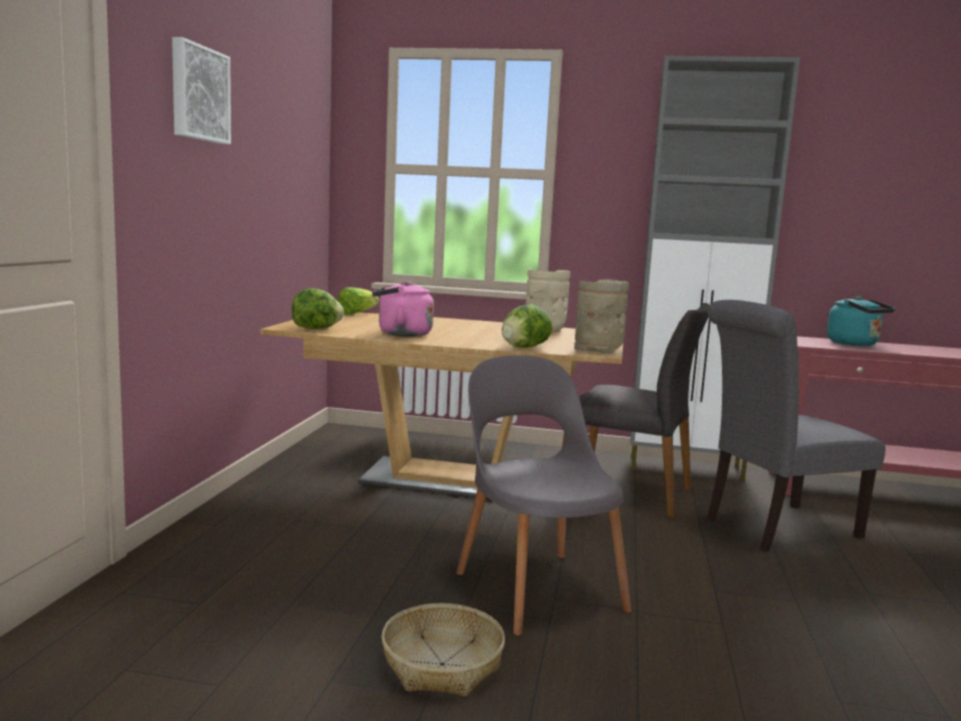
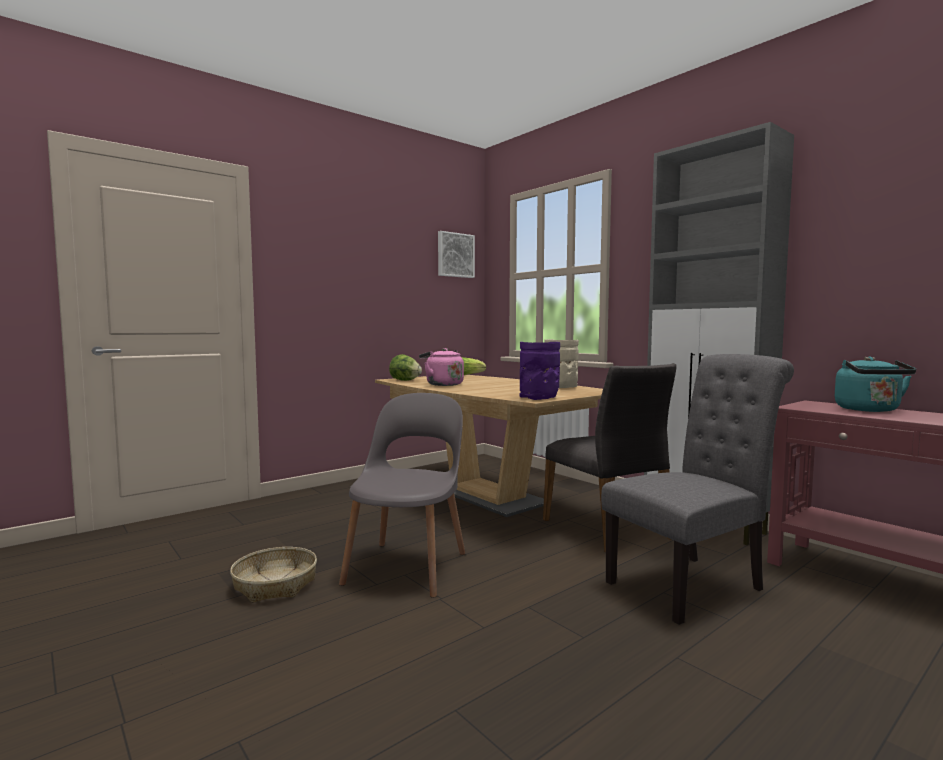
camera: 40 degrees right, 5 degrees down
(198, 94) = (331, 242): picture -> picture (455, 255)
(524, 347) = (489, 394): lettuce -> none
(598, 350) = (539, 398): beige vase -> purple vase
(774, 528) = (692, 584): grey chair -> grey chair turned 135 degrees clockwise

